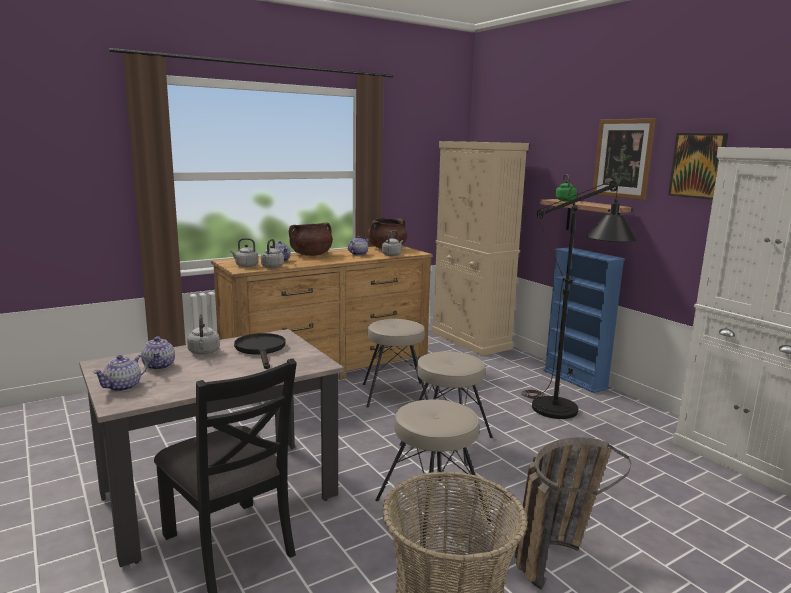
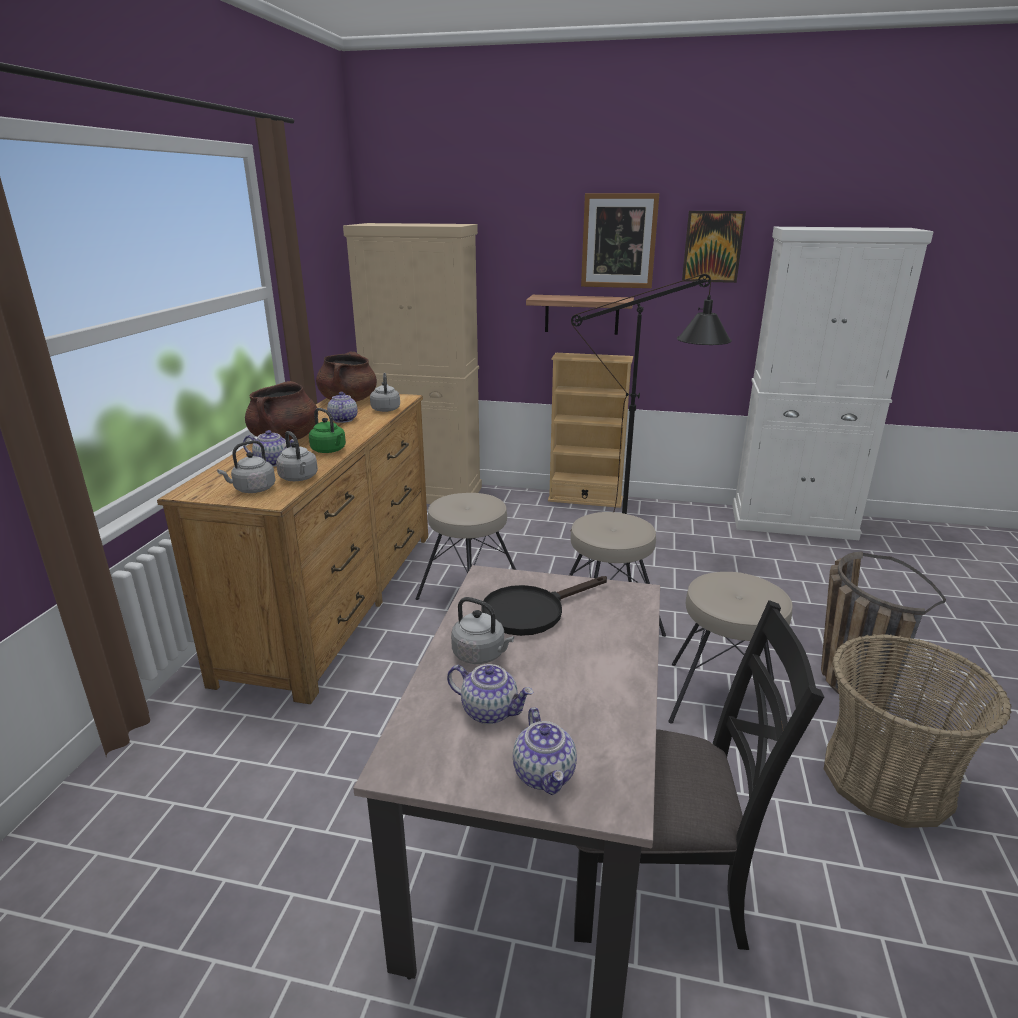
camera: 45 degrees left, 10 degrees up
(261, 350) = (532, 611): black frying pan -> black frying pan turned 60 degrees counterclockwise
(566, 200) = (554, 297): green kettle -> green kettle (330, 450)
(575, 379) = (585, 499): blue bookcase -> beige bookcase

